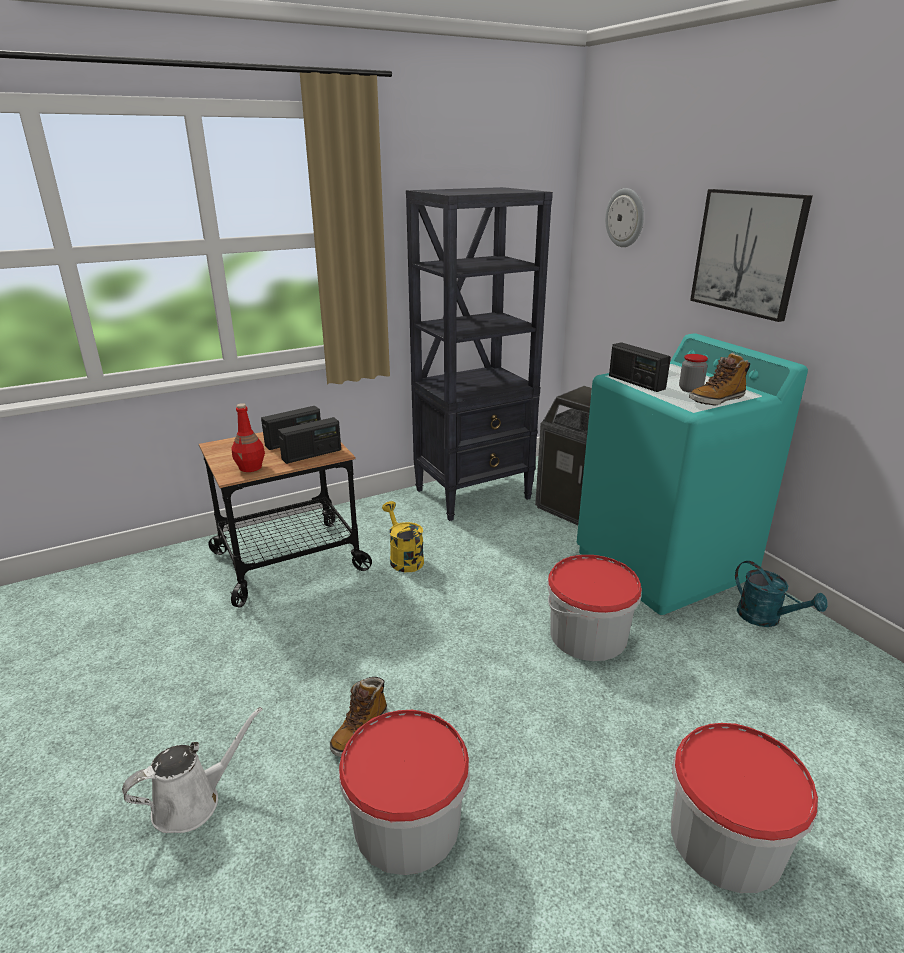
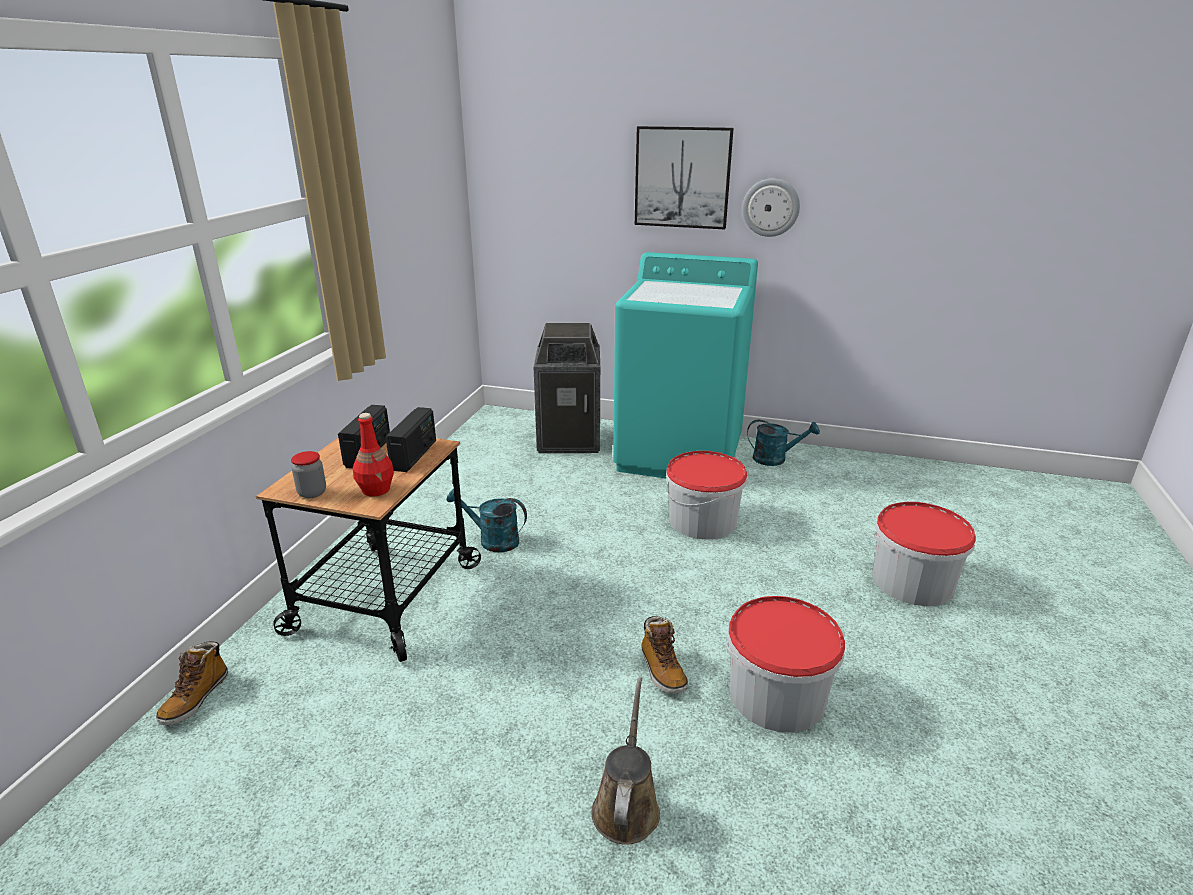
camera: 45 degrees left, 0 degrees up
(193, 801) = (626, 805): white watering can -> brown watering can
(403, 558) = (492, 540): yellow watering can -> turquoise watering can
(474, 494) = (469, 464): black bookcase -> none
(625, 218) = (539, 157): wall clock -> wall clock (771, 207)
(636, 382) = (656, 299): radio -> none
(690, 389) = (698, 294): jar -> jar (312, 493)
(716, 400) = (726, 297): boot -> boot (195, 698)

